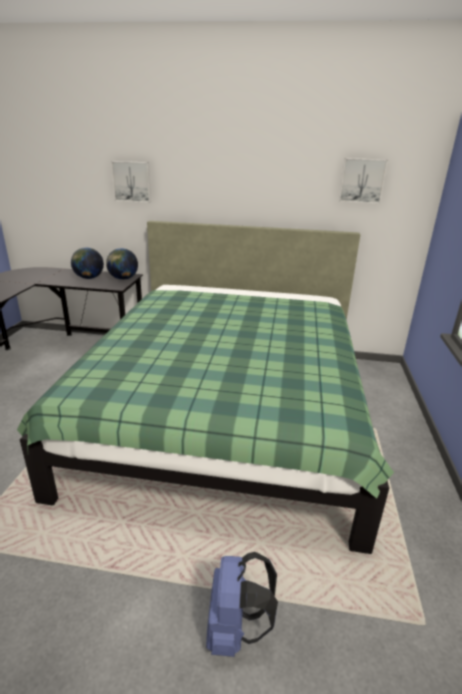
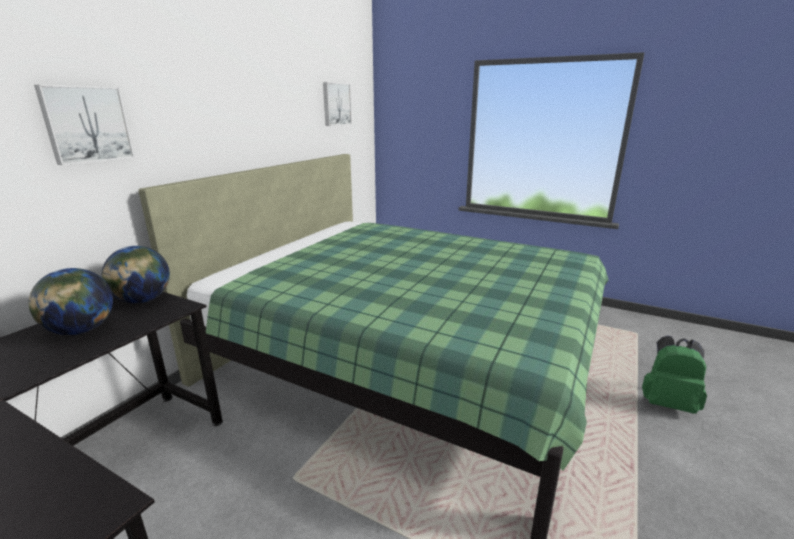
camera: 70 degrees left, 5 degrees down
(235, 629) = (667, 403): blue backpack -> green backpack

